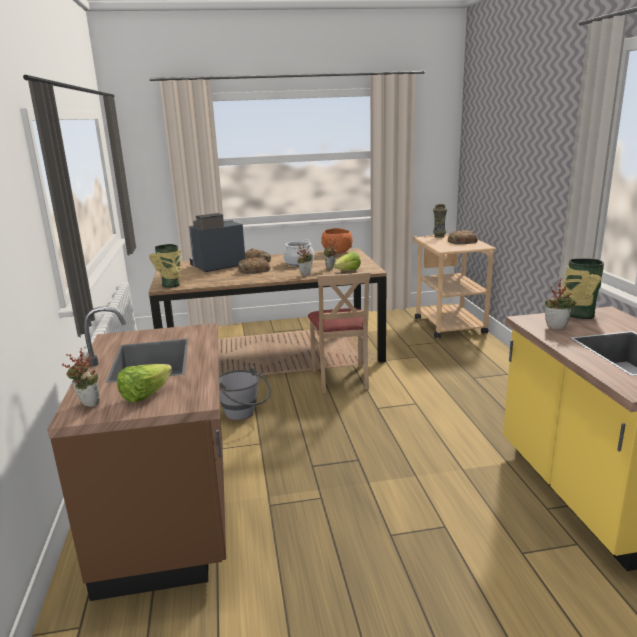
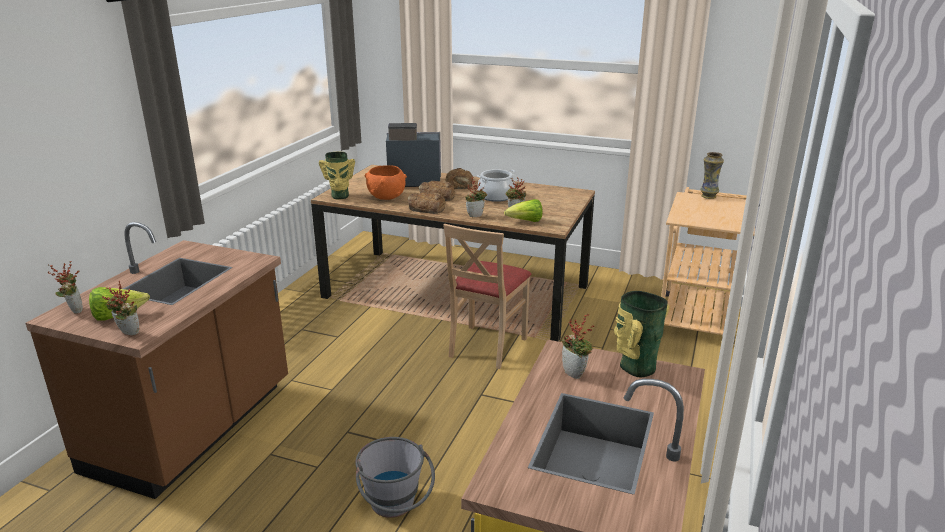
camera: 30 degrees right, 5 degrees up
(183, 403) = (126, 333): none -> potted plant
(244, 414) = (353, 353): grey bucket -> grey bucket (395, 508)
(337, 252) = (559, 191): orange bowl -> orange bowl (386, 197)
(461, 242) = (724, 211): bread -> bread (426, 208)

